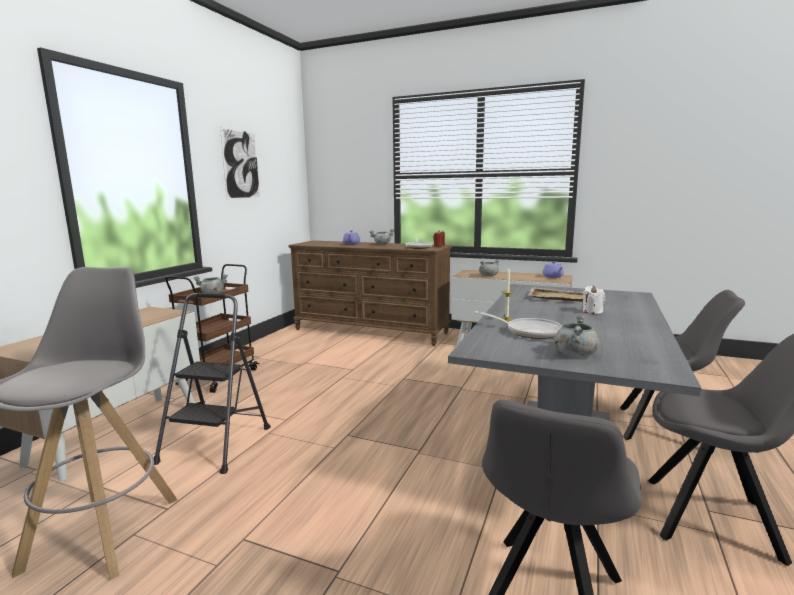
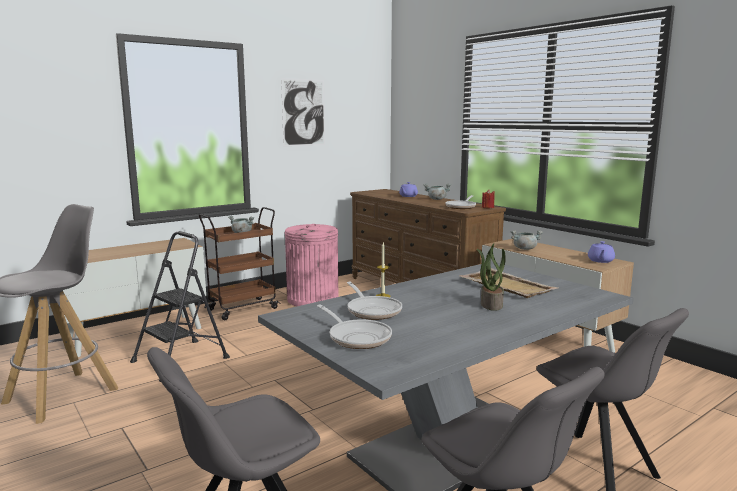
camera: 30 degrees right, 0 degrees up
(282, 354) = (313, 299): none -> pink trash can
(574, 353) = (357, 337): grey cooking pot -> frying pan
(592, 311) = (491, 304): white candle -> potted plant

